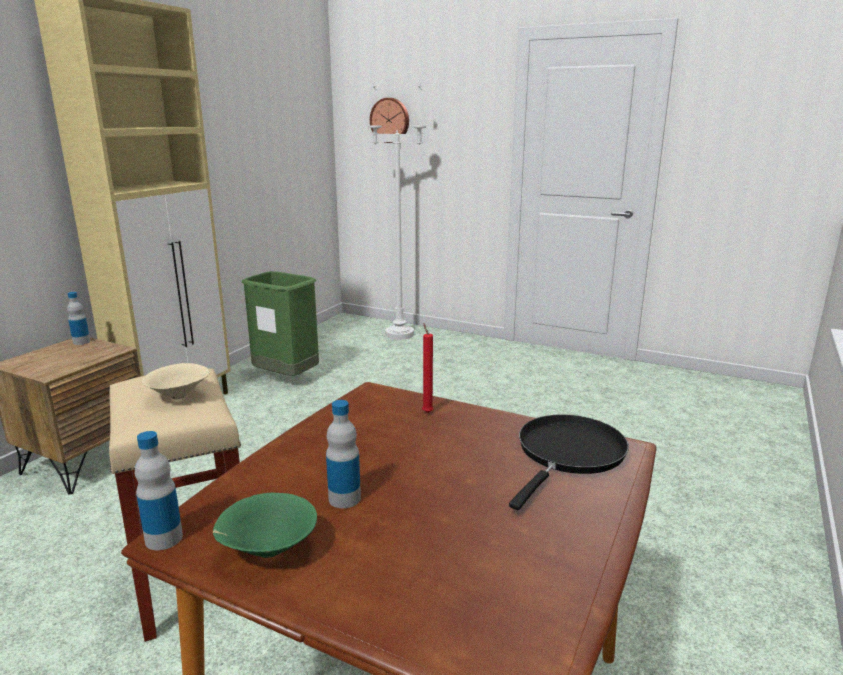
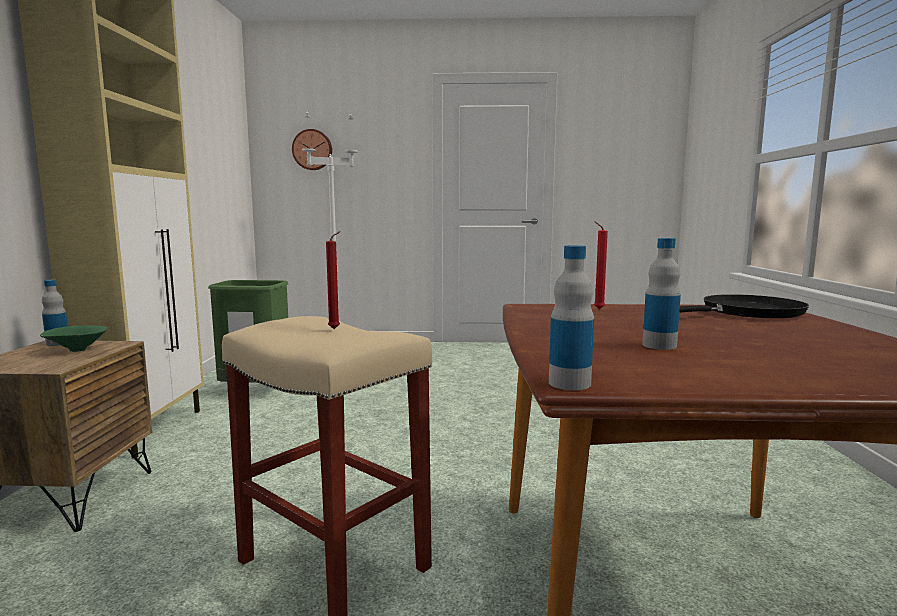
camera: 25 degrees left, 10 degrees down
(180, 396) = (336, 329): beige bowl -> red candle
(267, 551) = (680, 374): green bowl -> green bowl (76, 350)
(568, 454) = (747, 313): black frying pan -> black frying pan turned 60 degrees clockwise

